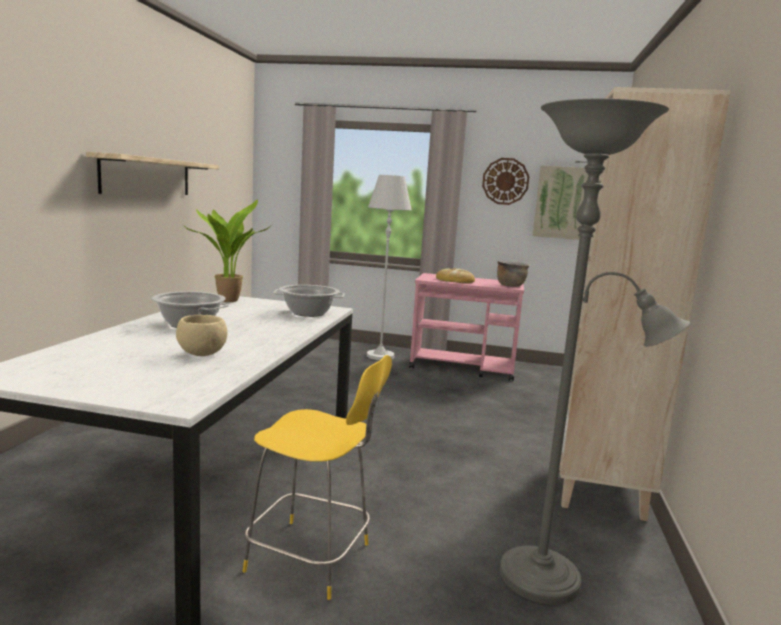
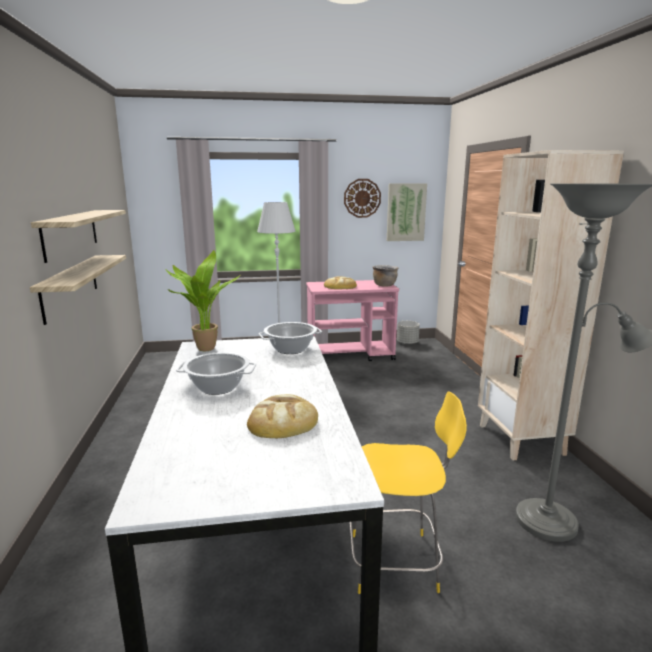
camera: 20 degrees left, 5 degrees up
(134, 226) = (70, 286): none -> shelf
(202, 354) = (283, 421): beige bowl -> bread
(546, 368) = (407, 343): none -> grey planter

